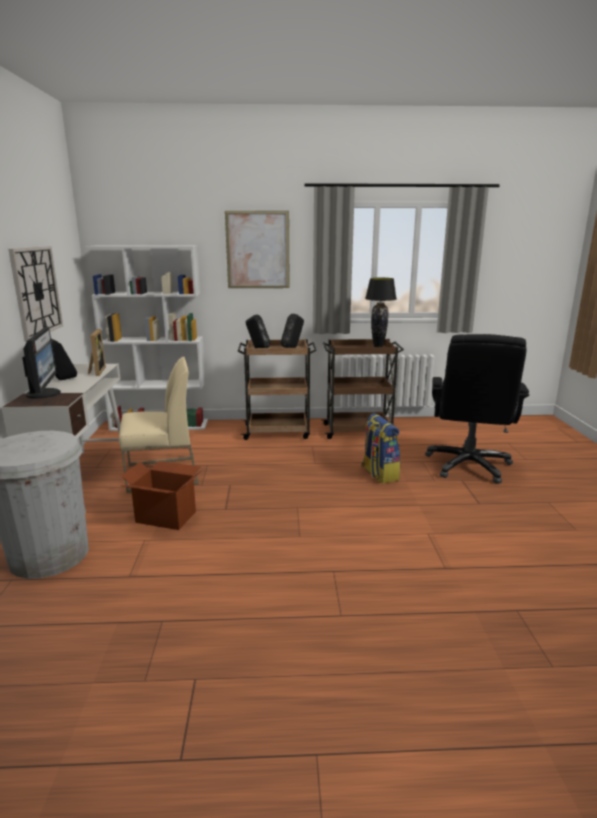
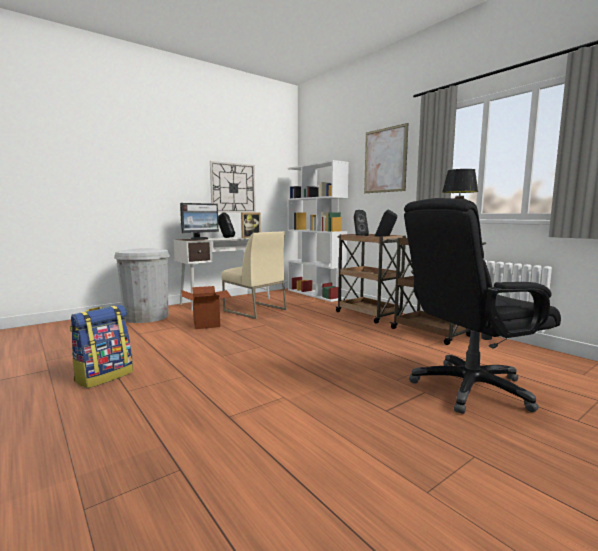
camera: 55 degrees right, 10 degrees down
(379, 474) = (363, 356): backpack -> backpack (104, 376)

